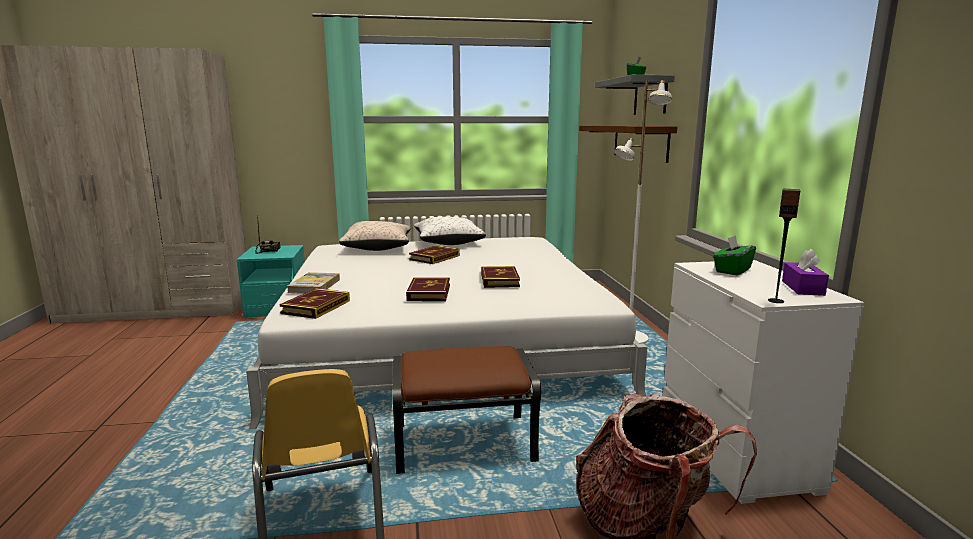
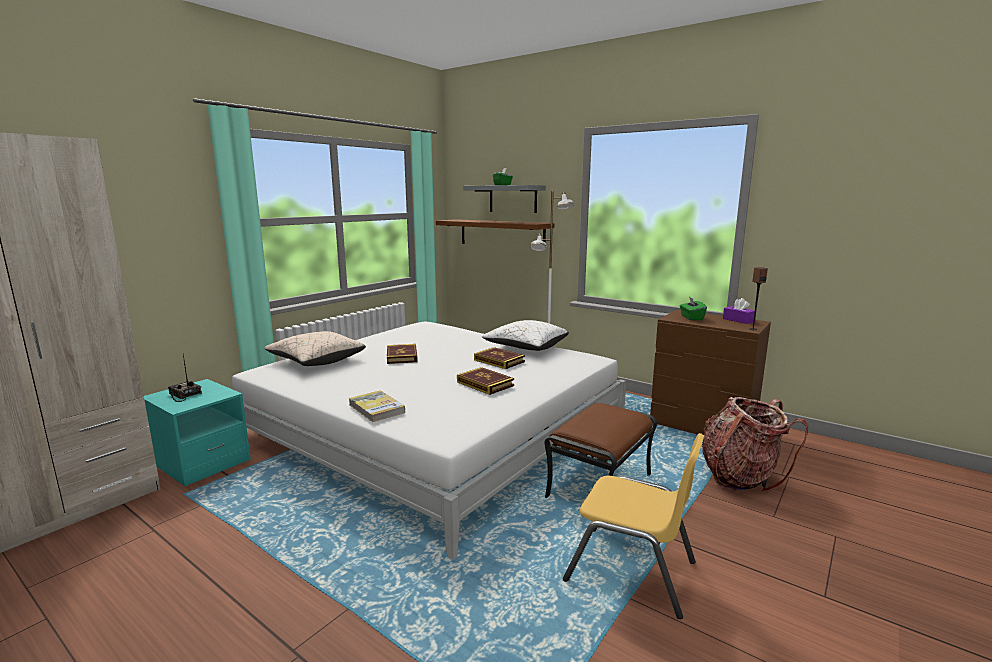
camera: 45 degrees left, 0 degrees up
(316, 307) = (438, 423): book -> none
(448, 242) = (371, 341): white pillow -> white pillow (525, 347)
(736, 453) = (703, 426): white dresser -> brown dresser

